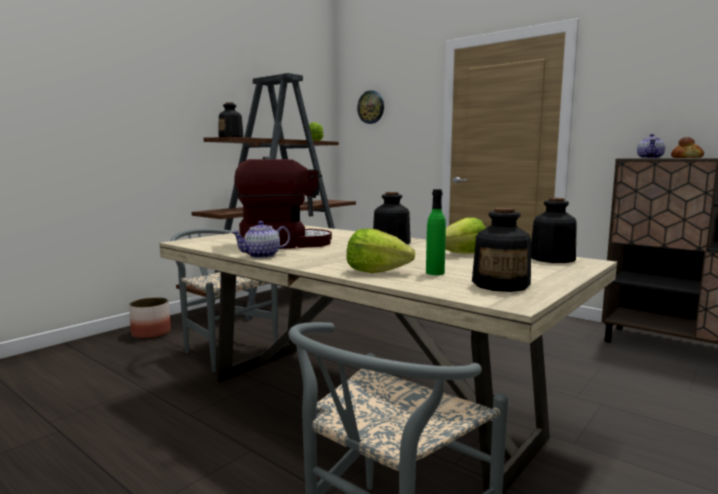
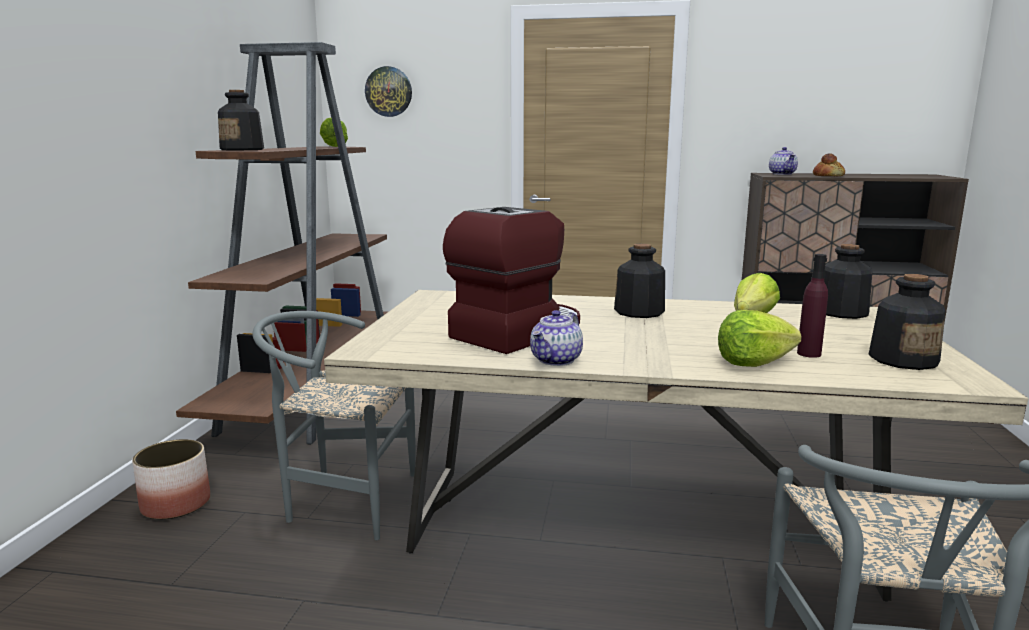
camera: 30 degrees left, 5 degrees up
(435, 273) = (809, 354): green bottle -> purple bottle

